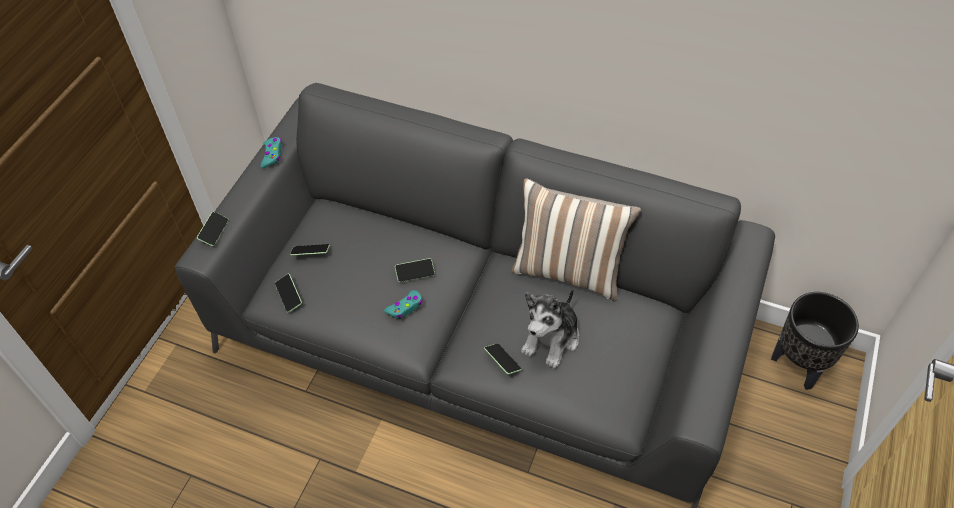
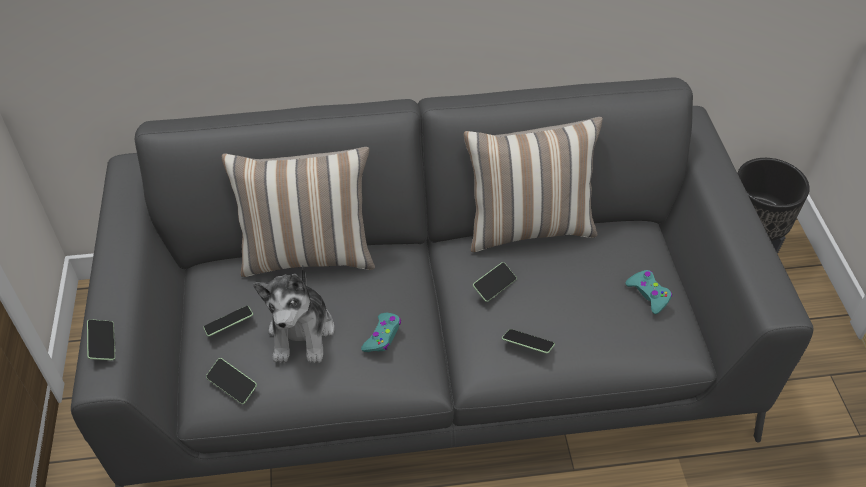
camera: 30 degrees left, 5 degrees down
(272, 155) = (121, 230): turquoise game controller -> turquoise game controller (648, 294)
(395, 223) = (308, 254): none -> pillow
(415, 273) = (369, 296): phone -> phone (494, 286)
(551, 338) = (562, 299): plush toy -> plush toy (302, 332)

